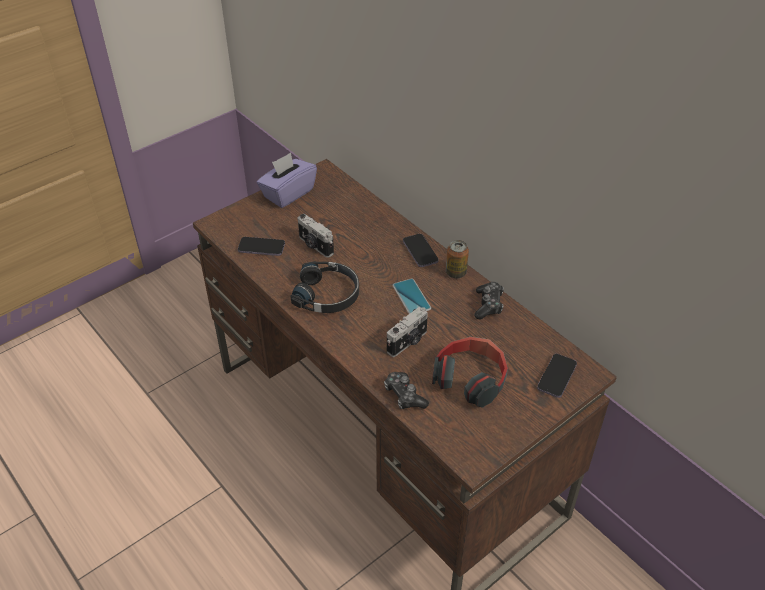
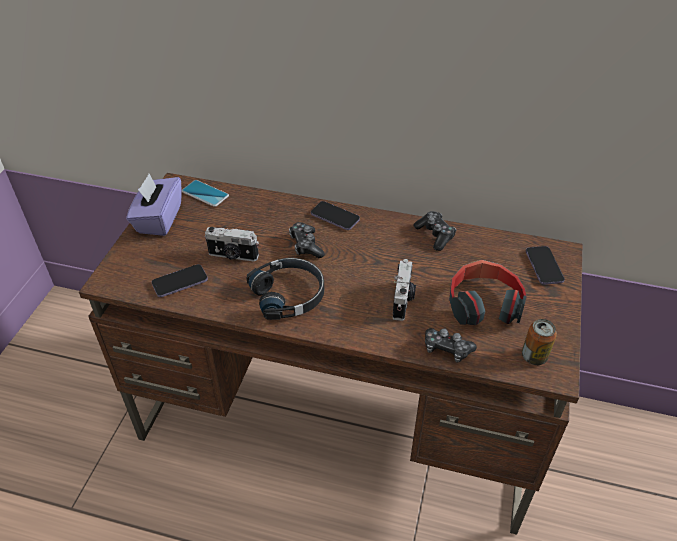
camera: 35 degrees left, 0 degrees up
(375, 263) = (306, 245): none -> game controller
(411, 297) = (366, 260): phone -> phone (205, 194)
(456, 273) = (382, 221): can -> can (534, 356)

